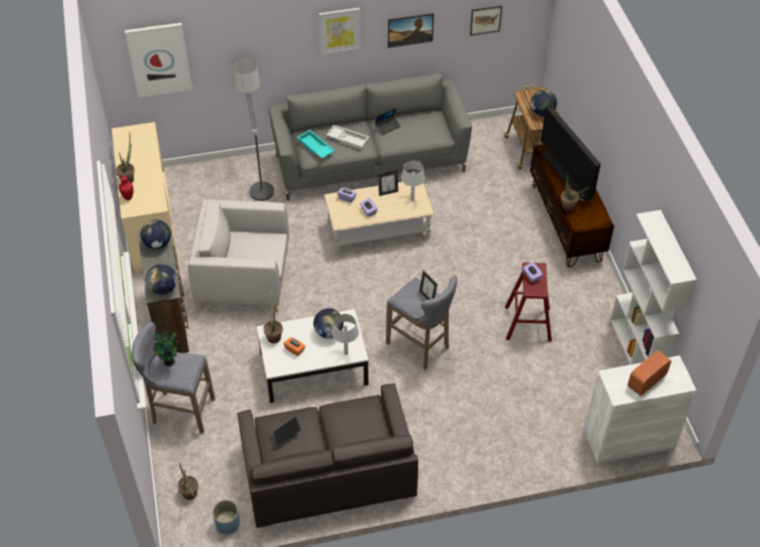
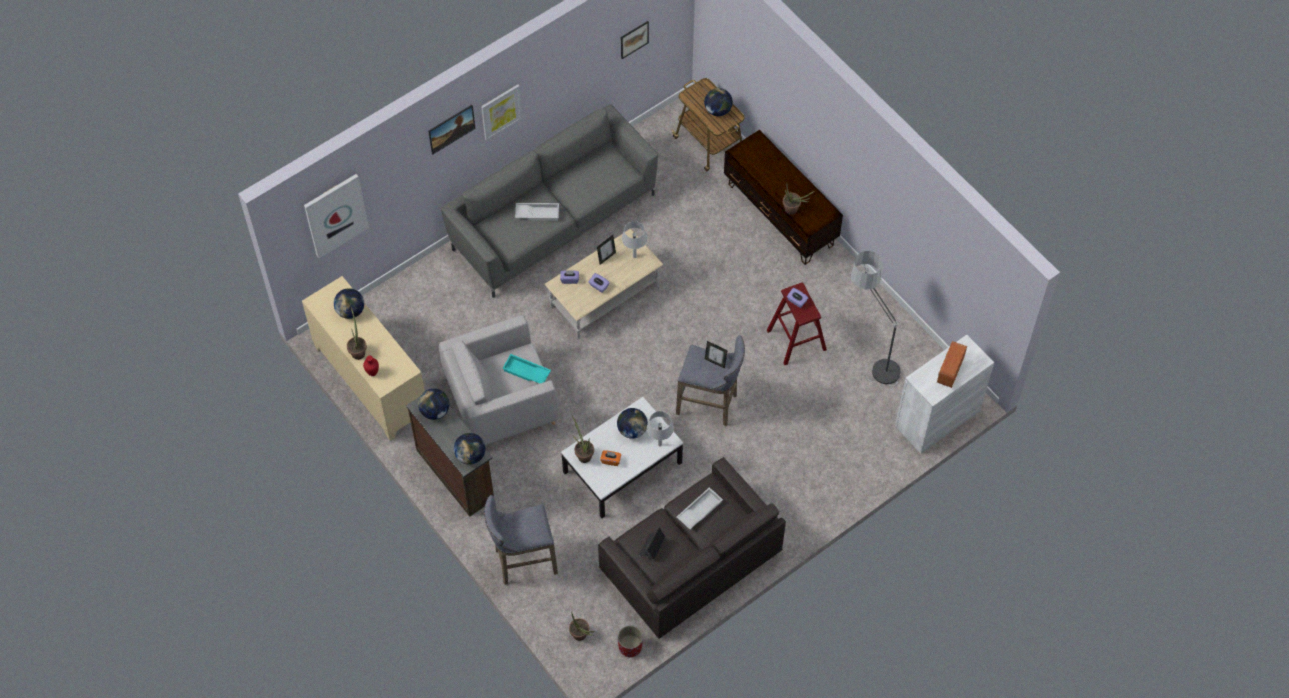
camera: 25 degrees left, 10 degrees up
(143, 148) = (350, 311): none -> globe
(169, 362) = (517, 524): potted plant -> none
(227, 524) = (630, 647): blue planter -> red planter
(257, 178) = (448, 284): floor lamp -> floor lamp (870, 357)
(315, 147) = (509, 236): turquoise tray -> turquoise tray (526, 372)
(347, 421) = (699, 510): none -> white tray
(387, 127) = (569, 183): laptop -> none
(410, 37) = (566, 86): picture -> picture (452, 134)
(566, 175) = (772, 174): television -> none
(636, 351) = (906, 328): white bookcase -> none

